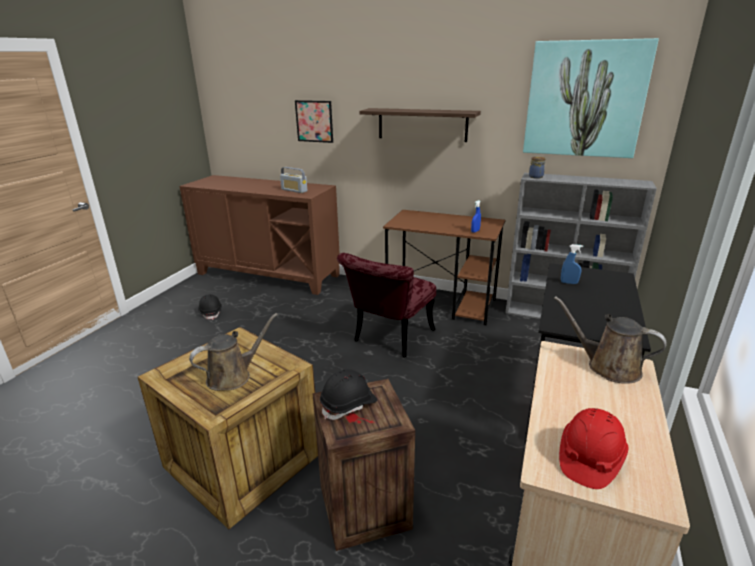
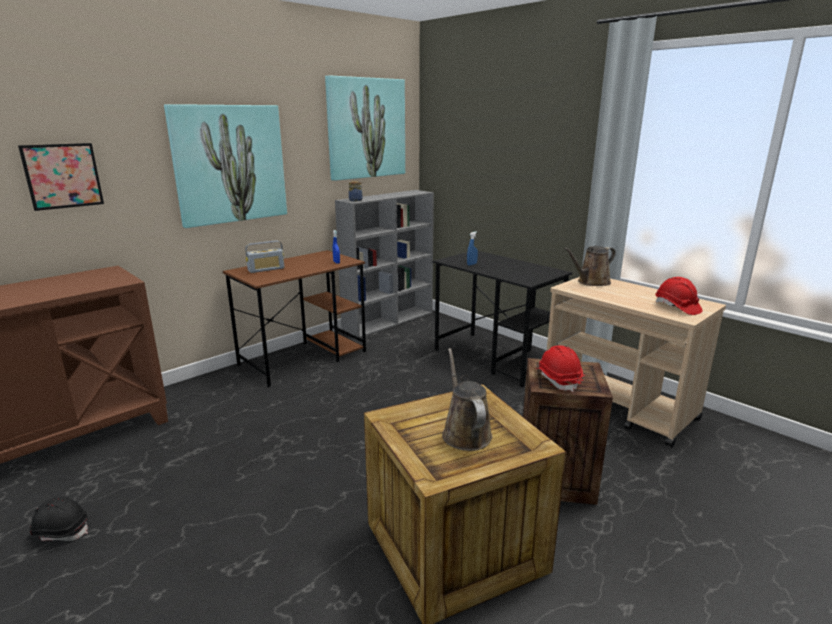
camera: 65 degrees left, 5 degrees down
(294, 190) = (82, 284): radio -> radio (266, 269)
(349, 405) = (558, 379): black hard hat -> red hard hat
(389, 339) = (331, 401): red chair -> none
(422, 124) = (229, 164): shelf -> picture

